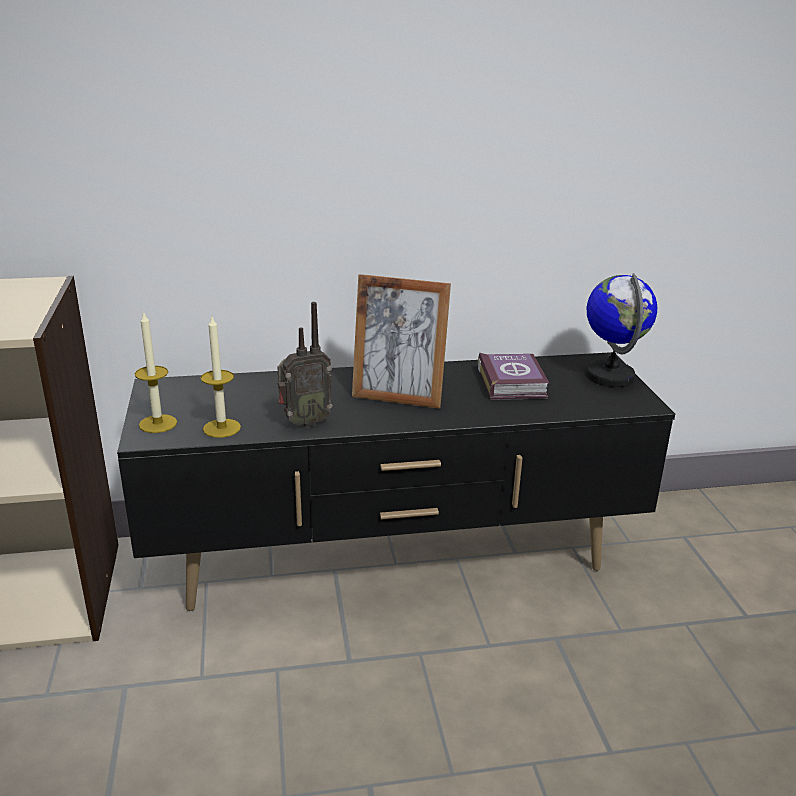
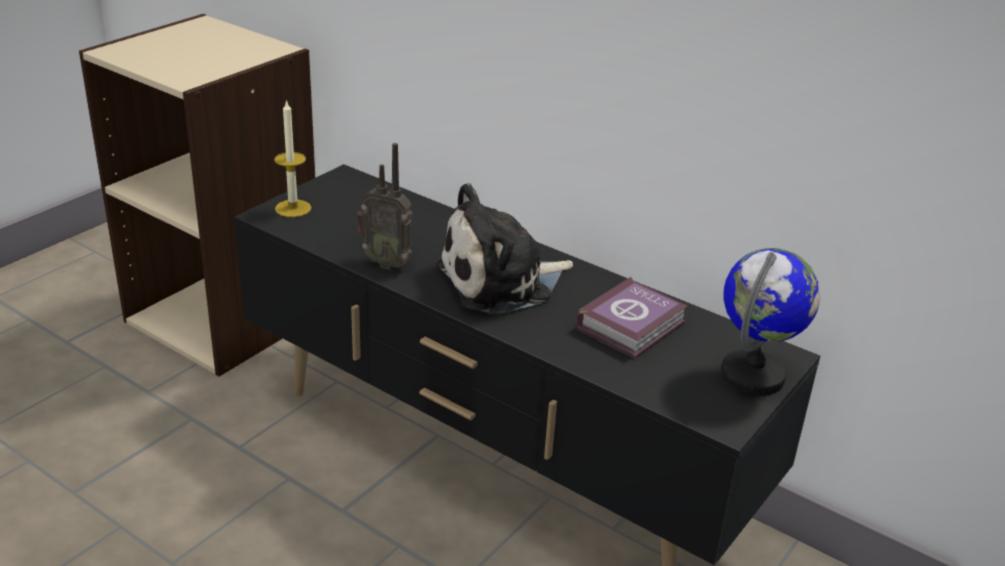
camera: 45 degrees right, 5 degrees up
(222, 428) = (325, 235): candle -> none
(398, 397) = (501, 282): picture frame -> plush toy

